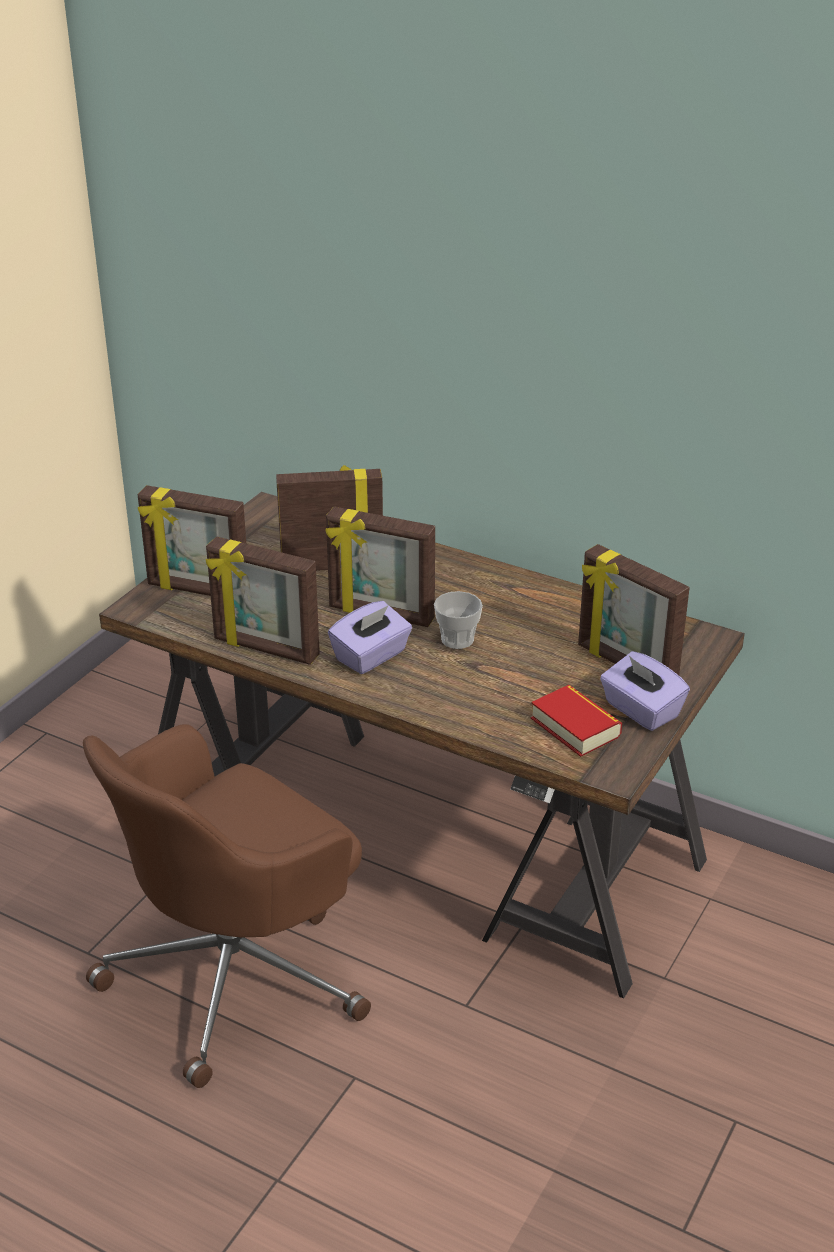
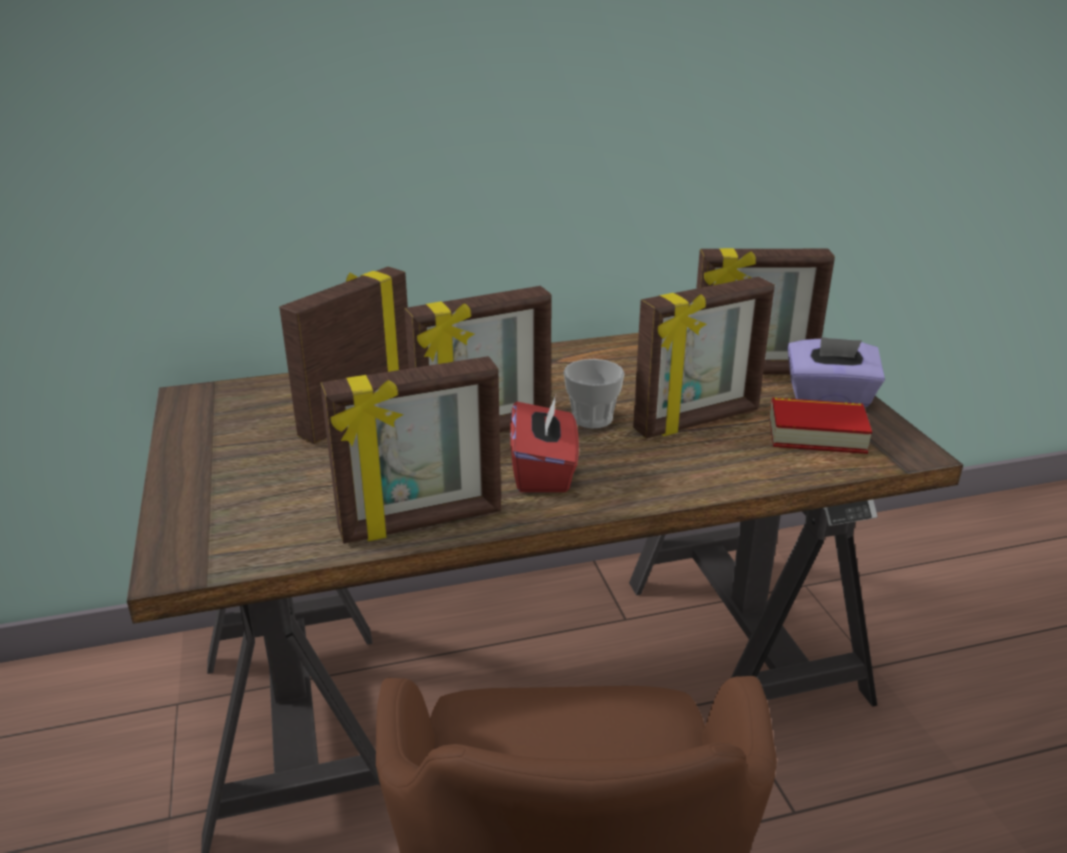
camera: 45 degrees left, 5 degrees down
(198, 590) = (235, 507): picture frame -> picture frame (698, 421)
(371, 656) = (544, 472): purple tissue box -> red tissue box

